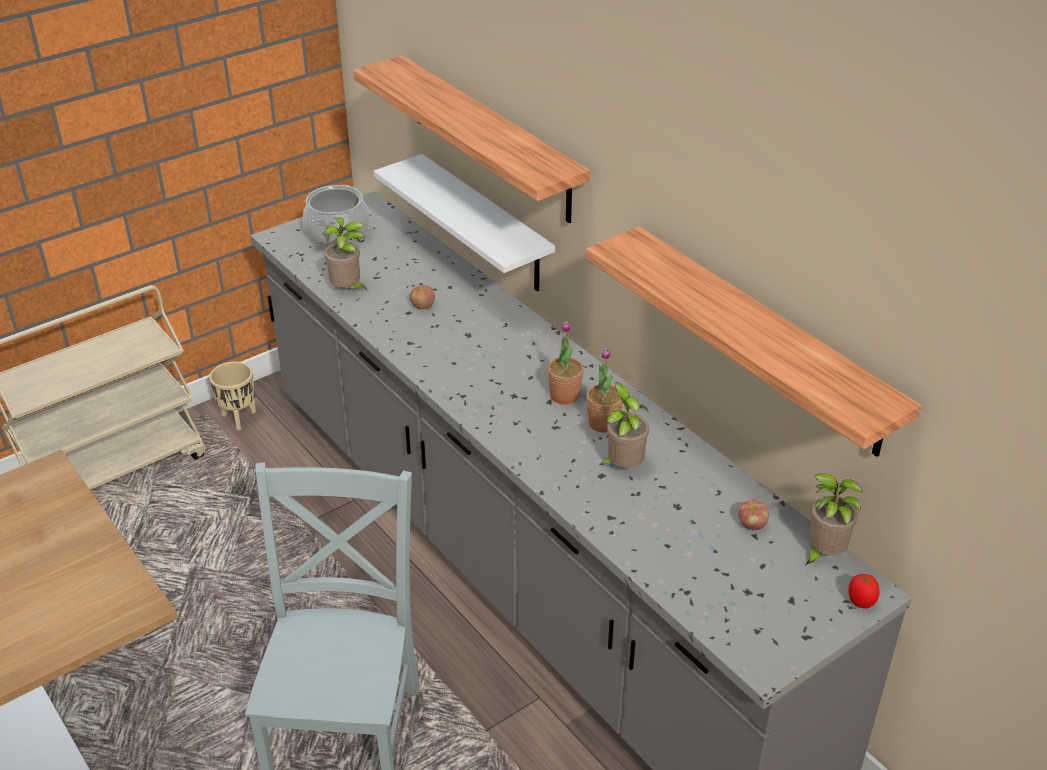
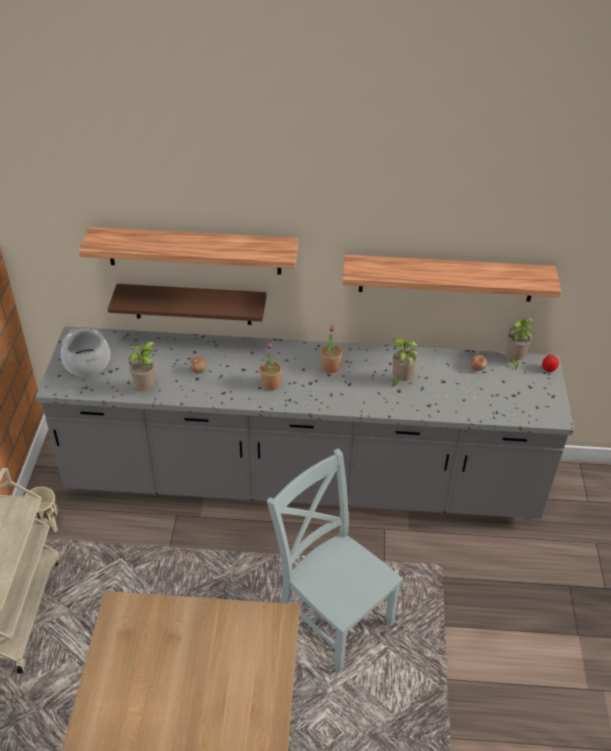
camera: 50 degrees left, 5 degrees up
(485, 224) = (192, 304): white shelf -> brown shelf
(603, 423) = (364, 368): potted plant -> potted plant (270, 384)

